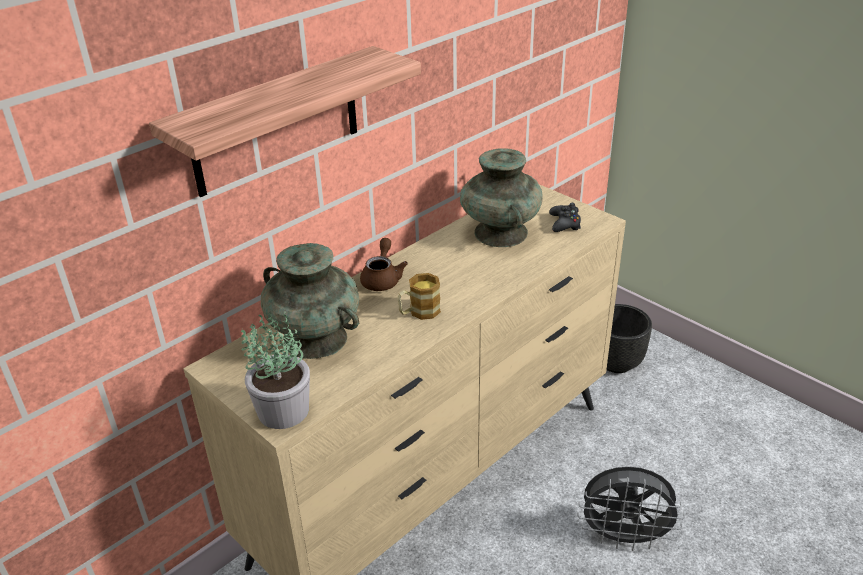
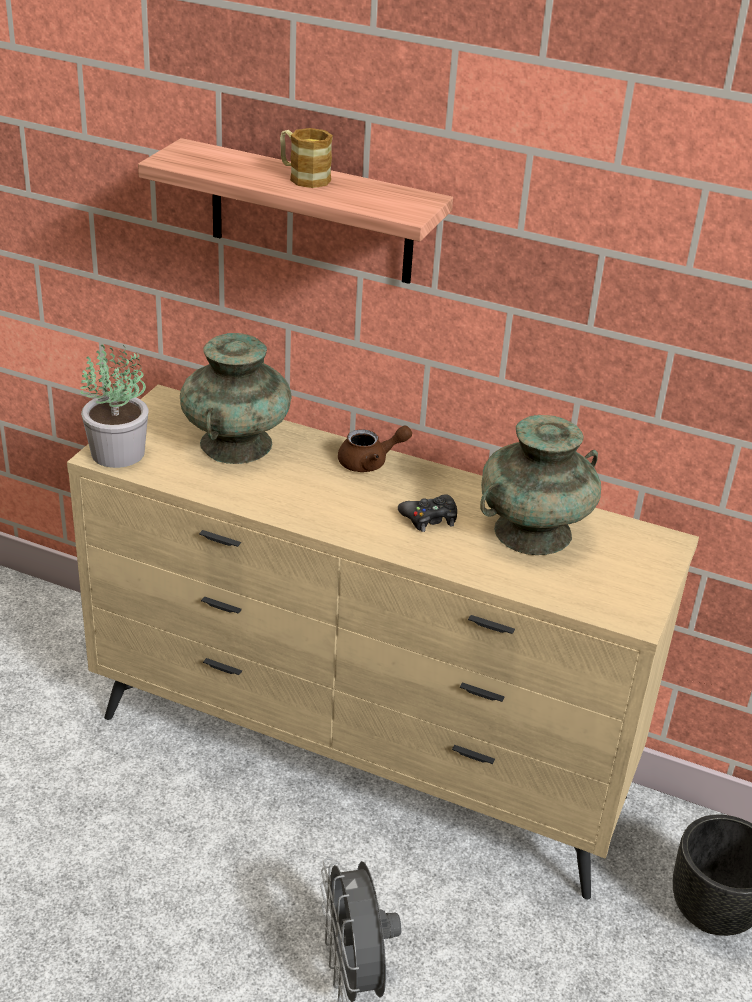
camera: 65 degrees right, 0 degrees up
(419, 312) = (318, 501): mug -> mug (303, 177)
(565, 223) = (599, 585): black game controller -> black game controller (429, 518)

